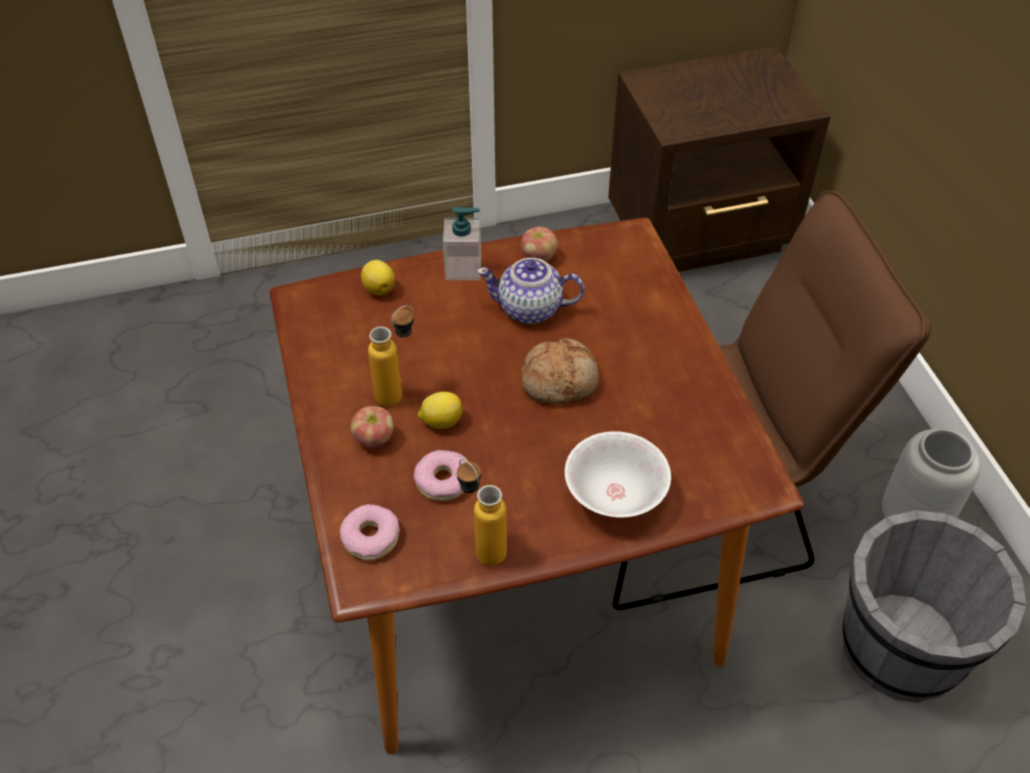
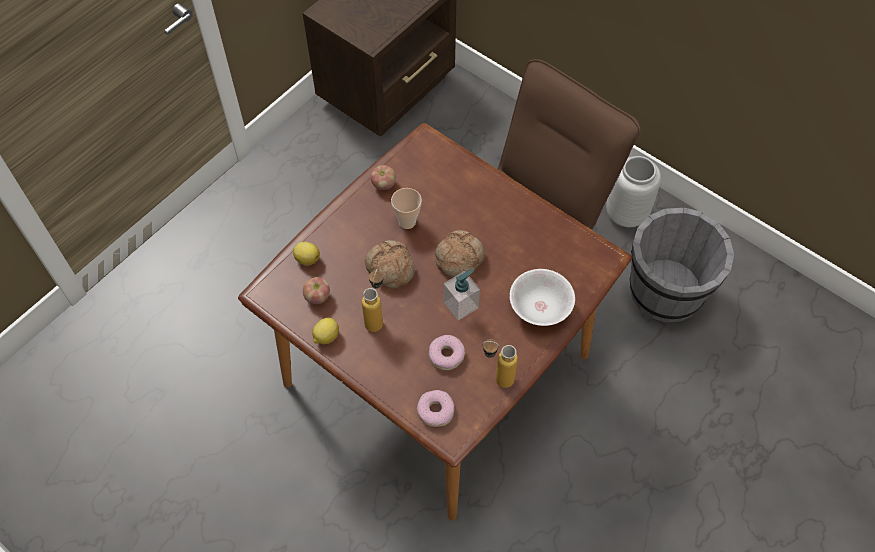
camera: 35 degrees left, 10 degrees up
(374, 439) = (388, 354): apple -> apple (317, 297)
(441, 421) = (415, 321): lemon -> lemon (326, 337)
(463, 268) = (346, 217): soap dispenser -> soap dispenser (461, 305)
(463, 347) = (389, 268): none -> bread
(531, 309) = (407, 222): teapot -> cup

